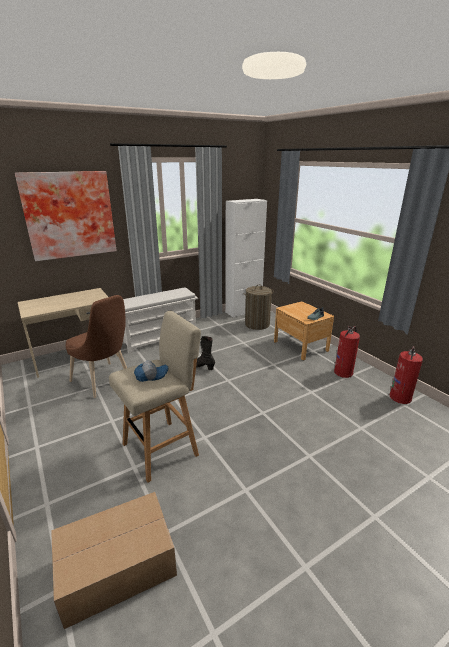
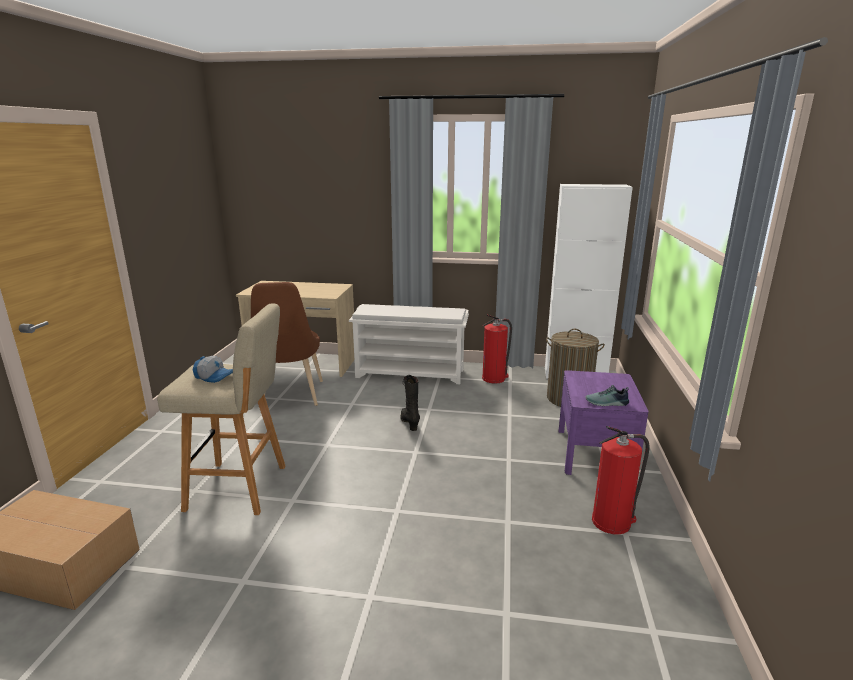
camera: 40 degrees right, 5 degrees down
(69, 215) = (328, 186): picture -> none
(300, 346) = (595, 453): brown nightstand -> purple nightstand
(400, 397) = (667, 615): fire extinguisher -> fire extinguisher (494, 378)

